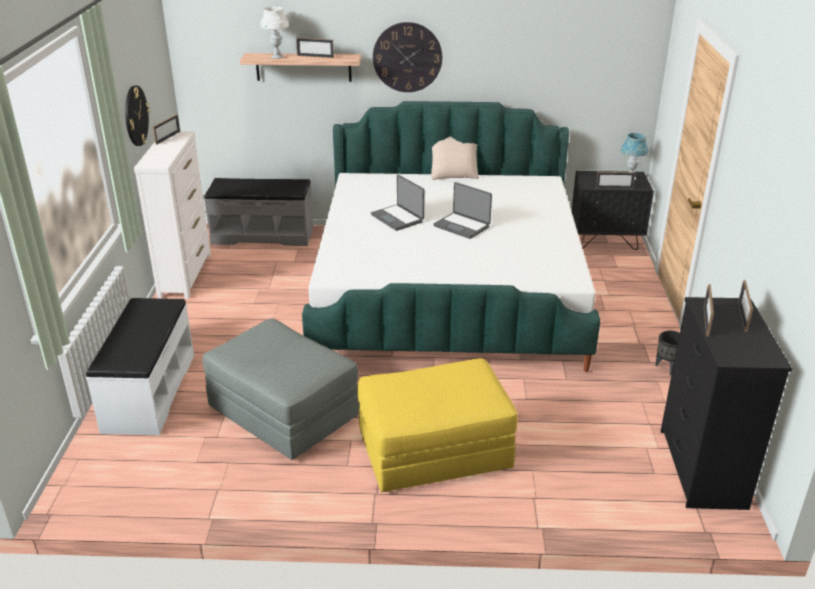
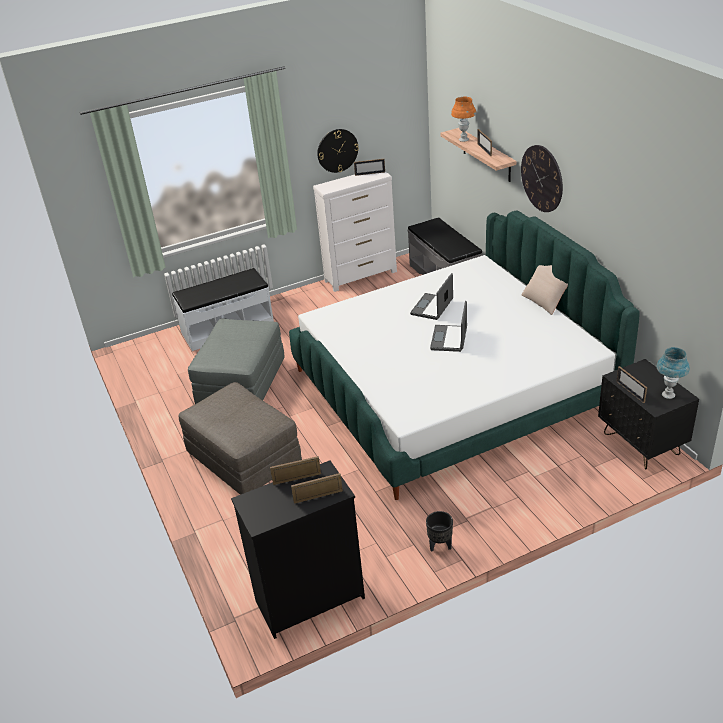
camera: 65 degrees right, 5 degrees up
(277, 57) = (463, 139): white table lamp -> orange table lamp
(433, 451) = (243, 457): yellow ottoman -> grey ottoman

